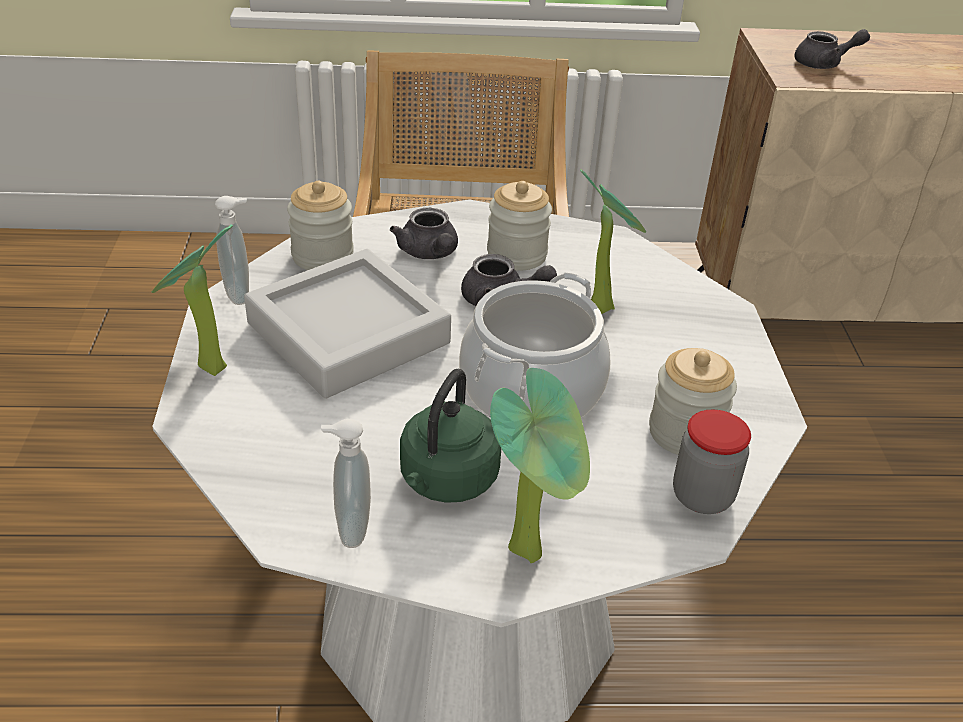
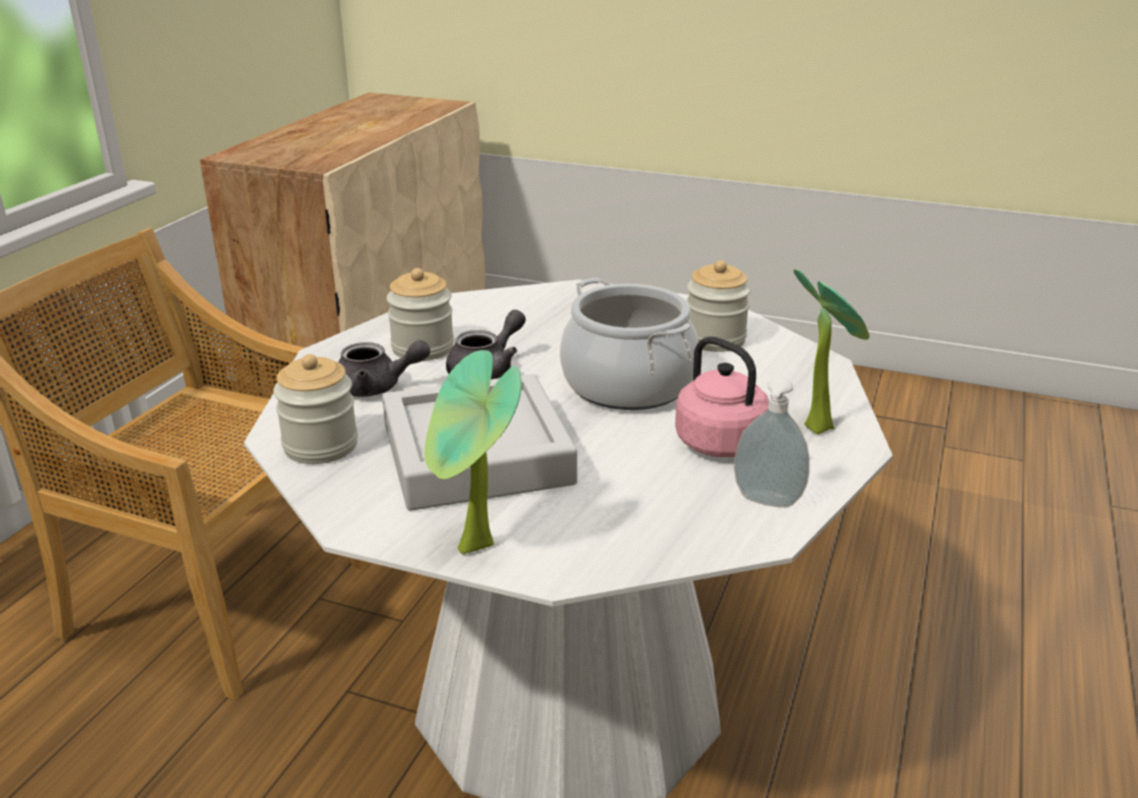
camera: 65 degrees left, 10 degrees down
(240, 294) = (346, 509): soap dispenser -> none
(446, 481) = (725, 445): green kettle -> pink kettle
(601, 305) = (532, 331): potted plant -> none
(702, 496) = (786, 351): jar -> none
(824, 64) = (309, 152): grey teapot -> none

